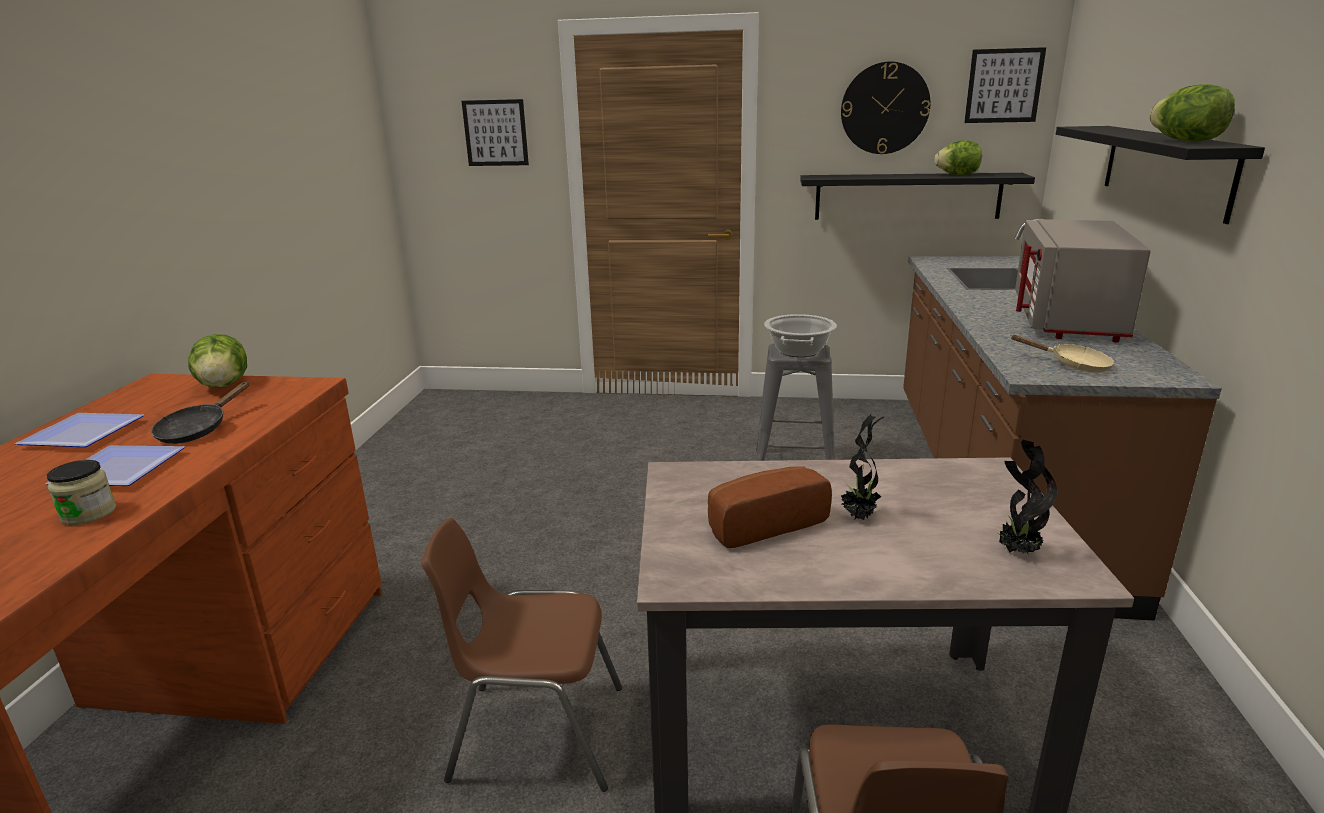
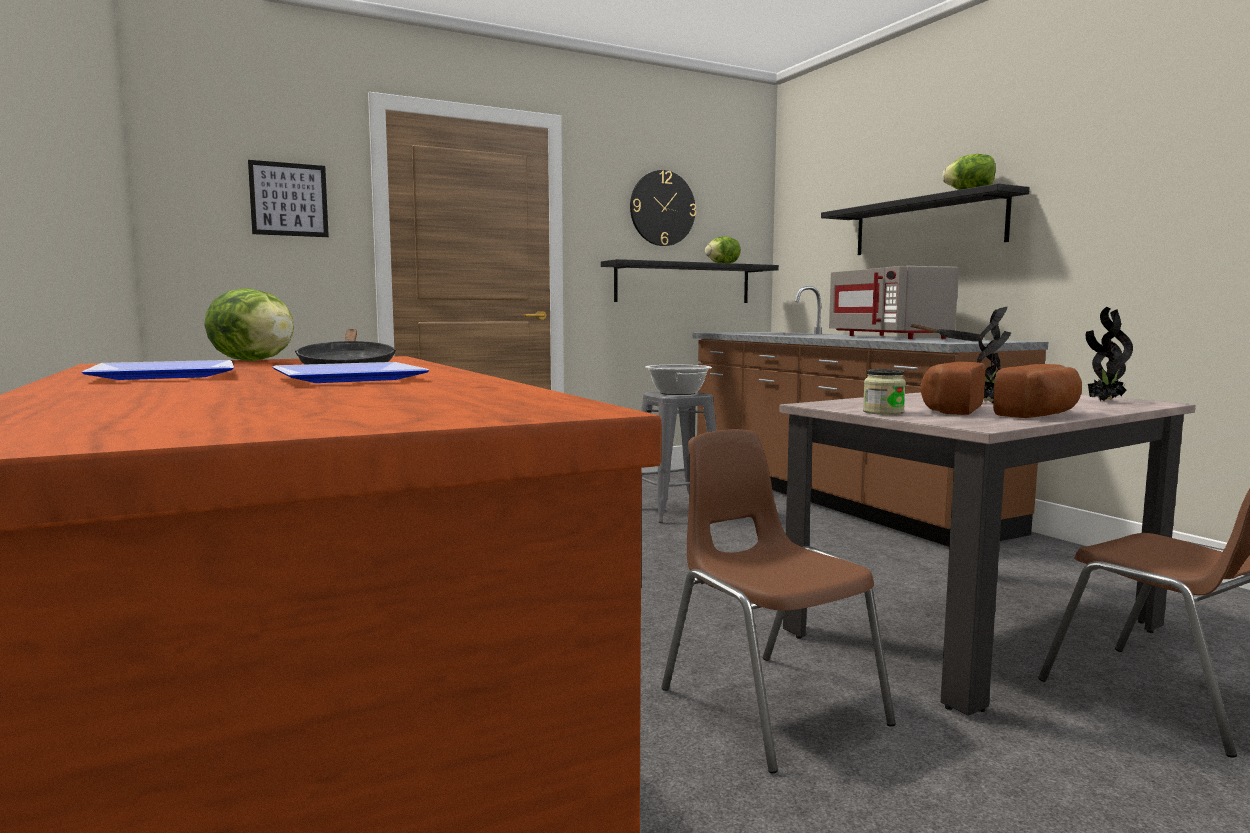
camera: 35 degrees left, 15 degrees down
(88, 513) = (435, 386): jar -> jar (883, 412)
(535, 733) = (769, 705): brown chair -> brown chair turned 90 degrees clockwise
(820, 570) = (1042, 414): none -> bread
(1004, 86) = (740, 198): picture -> none
(1073, 365) = (955, 341): beige frying pan -> black frying pan

